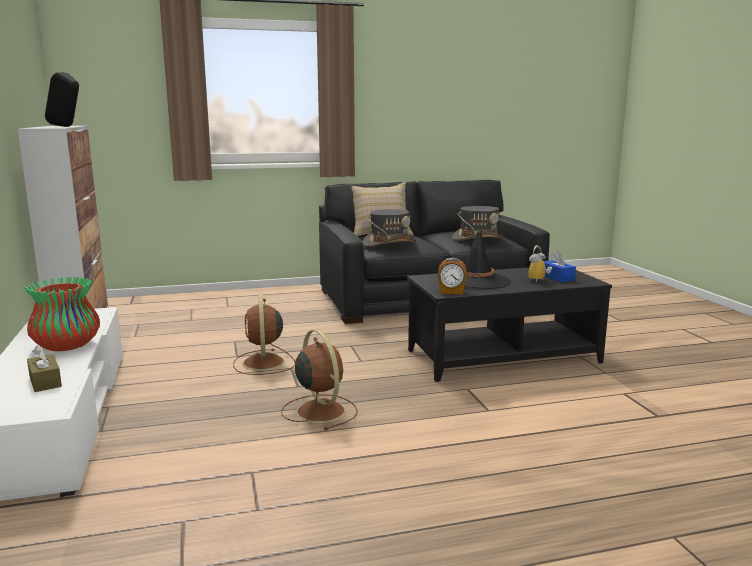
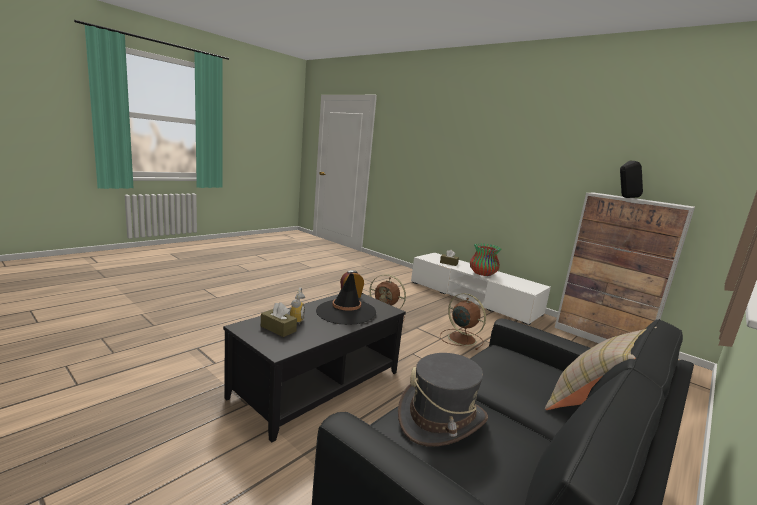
camera: 145 degrees right, 0 degrees up
(389, 243) = (511, 362): grey hat -> none
(557, 277) = (278, 329): blue tissue box -> brown tissue box

